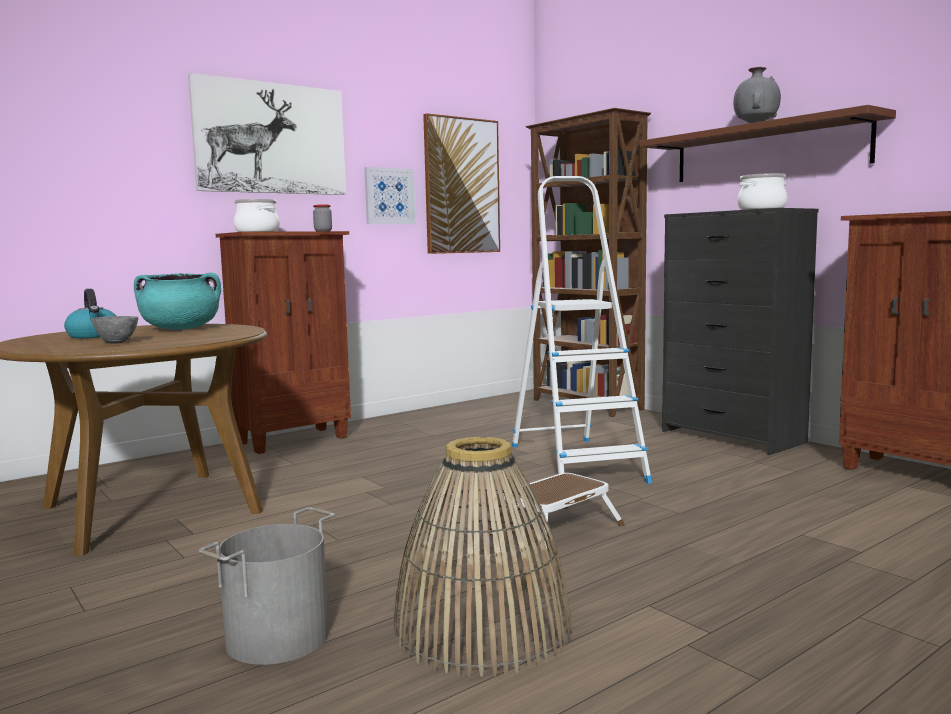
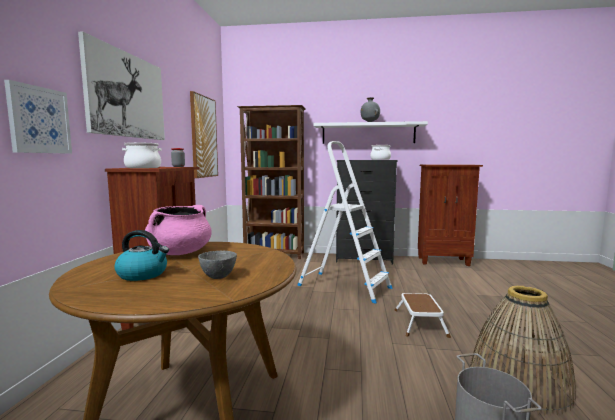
camera: 45 degrees left, 0 degrees up
(181, 329) = (180, 253): turquoise cooking pot -> pink cooking pot
(389, 196) = (179, 142): picture -> picture (39, 120)
(767, 151) = (368, 133): brown shelf -> white shelf

